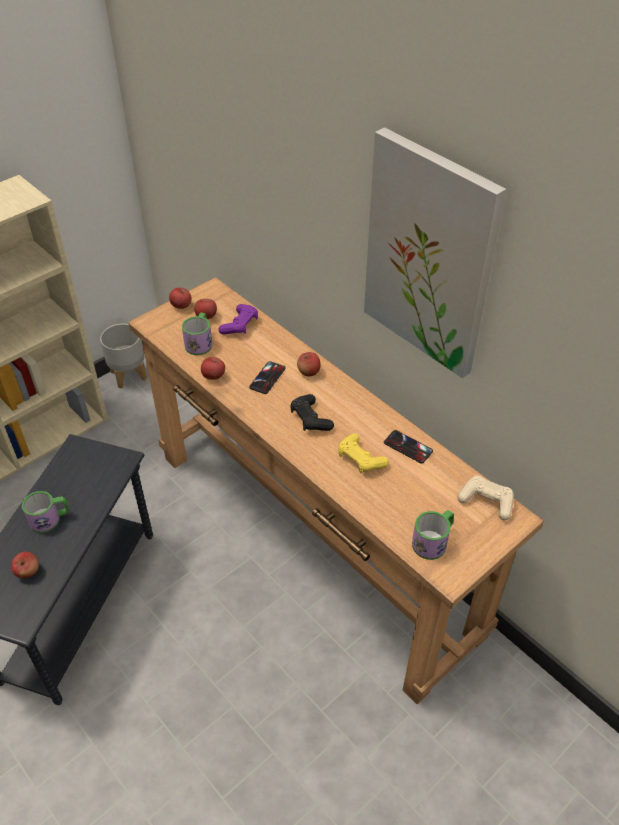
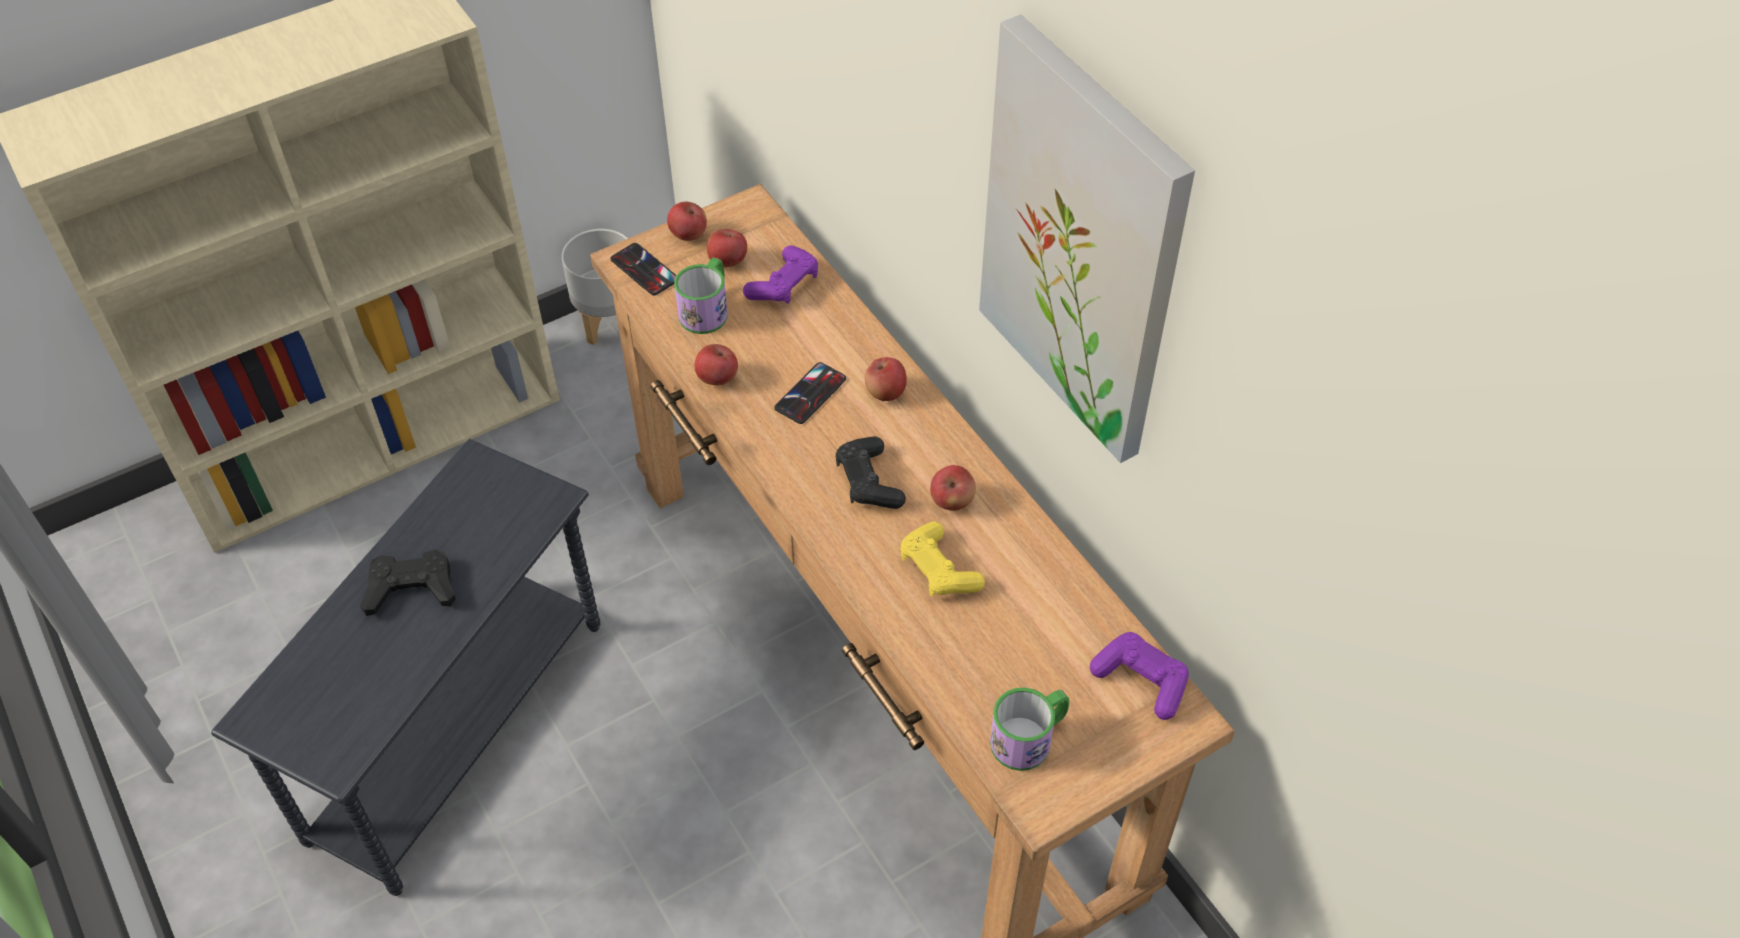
camera: 10 degrees right, 5 degrees up
(28, 572) = (360, 675): apple -> apple (952, 501)
(50, 519) = (411, 588): mug -> black game controller
(408, 447) = (1028, 559): phone -> phone (644, 270)
(486, 502) = (1141, 680): beige game controller -> purple game controller

